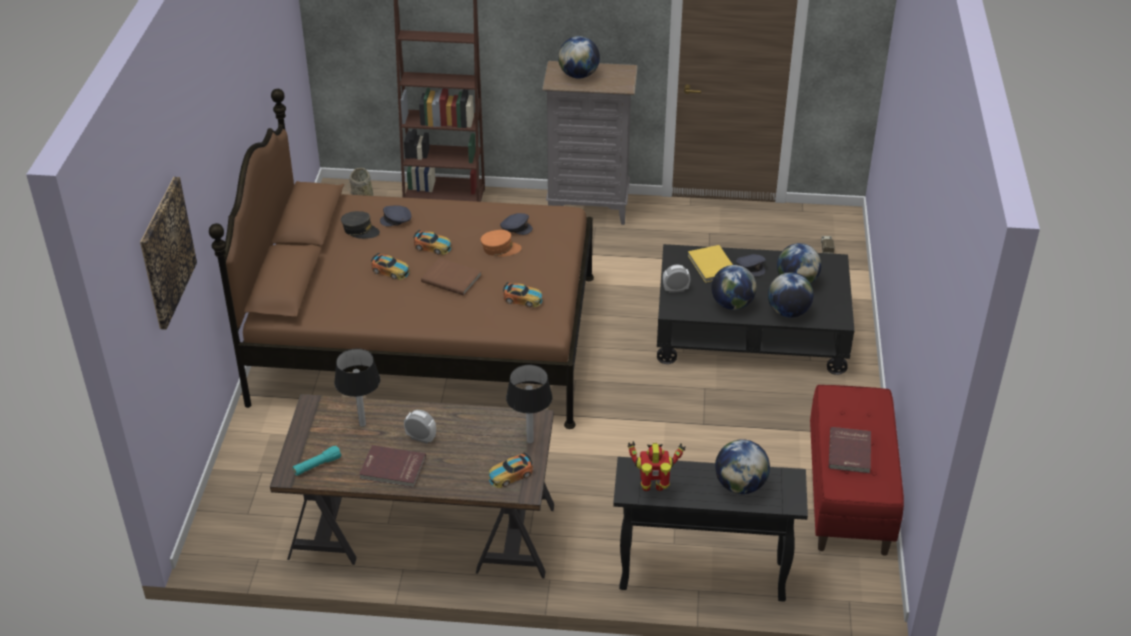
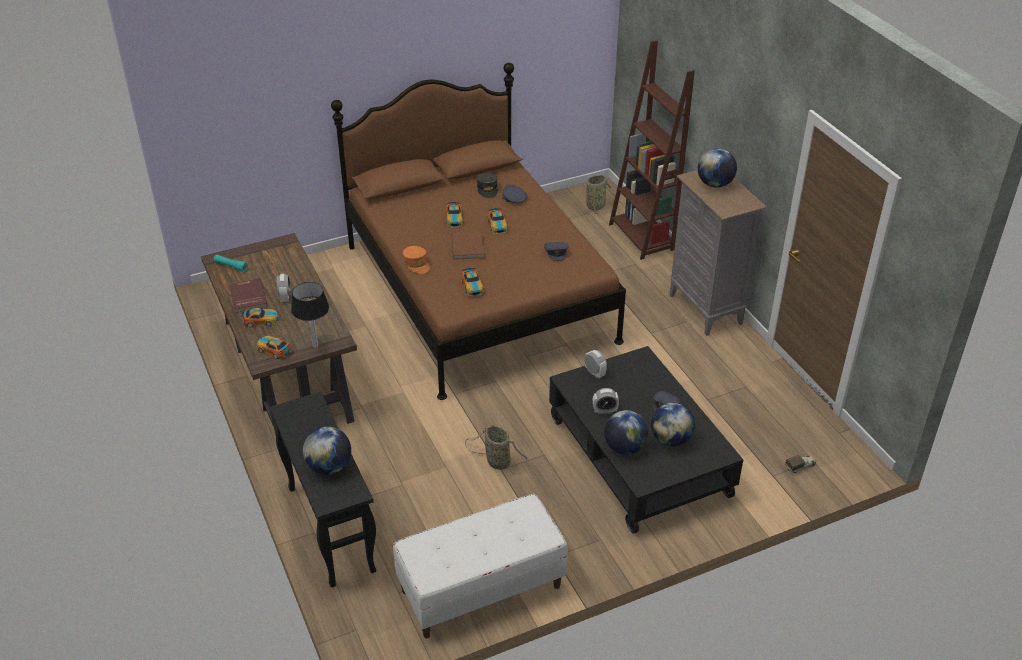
camera: 60 degrees right, 0 degrees up
(166, 252) = (259, 84): picture -> none
(362, 424) = (282, 268): table lamp -> none
(448, 470) = (261, 321): none -> toy car
(500, 249) = (524, 255): orange cap -> orange cap (417, 264)
(653, 489) = (296, 421): toy robot -> none
(691, 423) = (496, 461): none -> basket
(711, 265) = (645, 382): yellow book -> none
(732, 304) = (605, 411): globe -> alarm clock
(849, 495) = (481, 589): red bench -> white bench
(850, 452) = (462, 541): red book -> none

